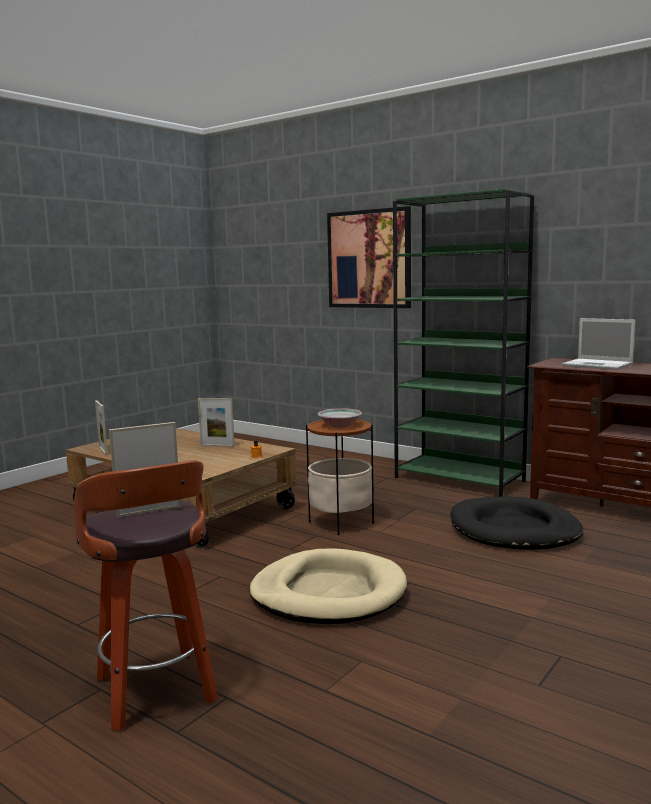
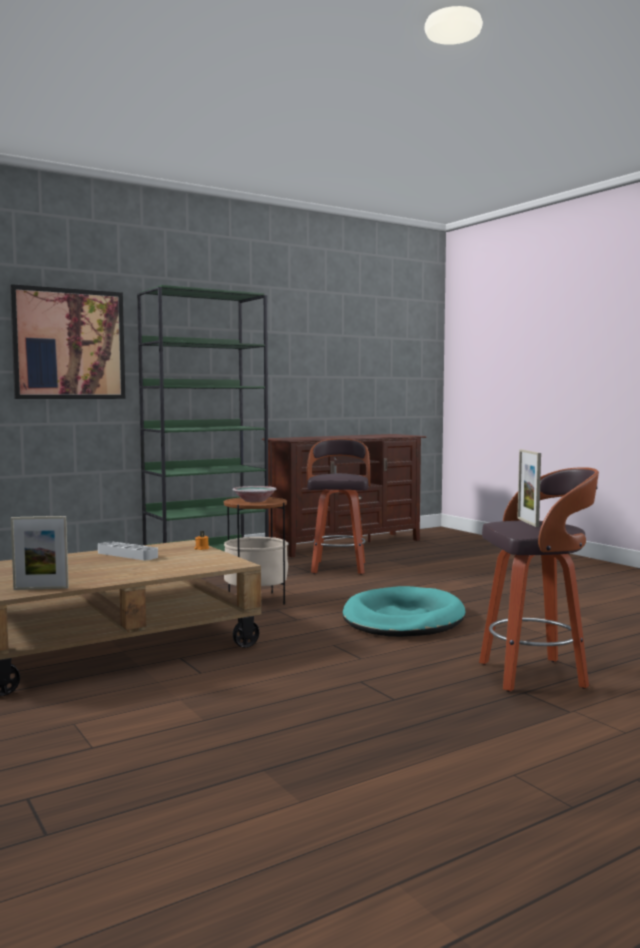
camera: 70 degrees left, 5 degrees down
(217, 446) = (127, 555): picture frame -> grey tray
(328, 593) = (403, 619): beige dog bed -> turquoise dog bed
(514, 530) = (338, 568): black dog bed -> stool
(598, 365) = (317, 438): laptop -> none

